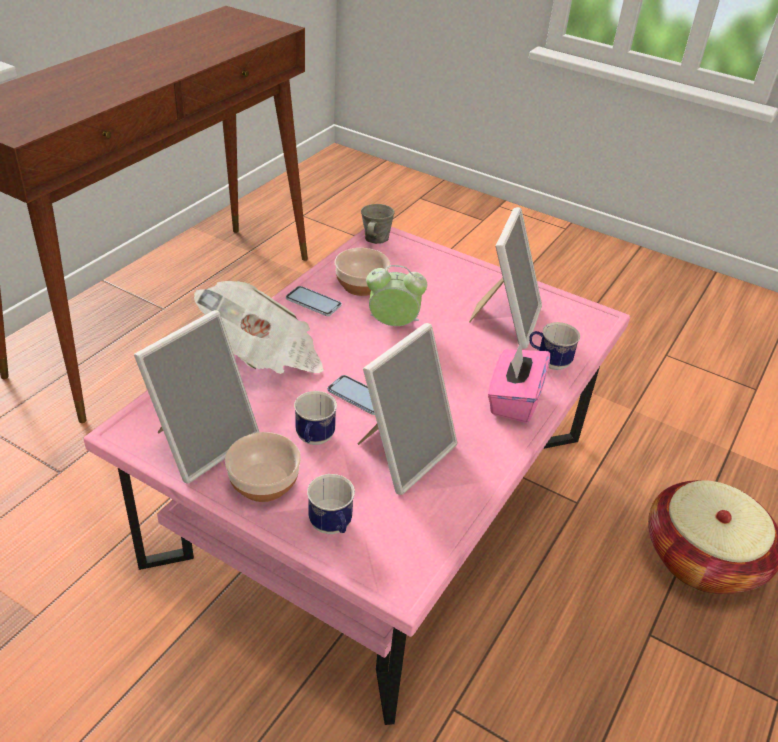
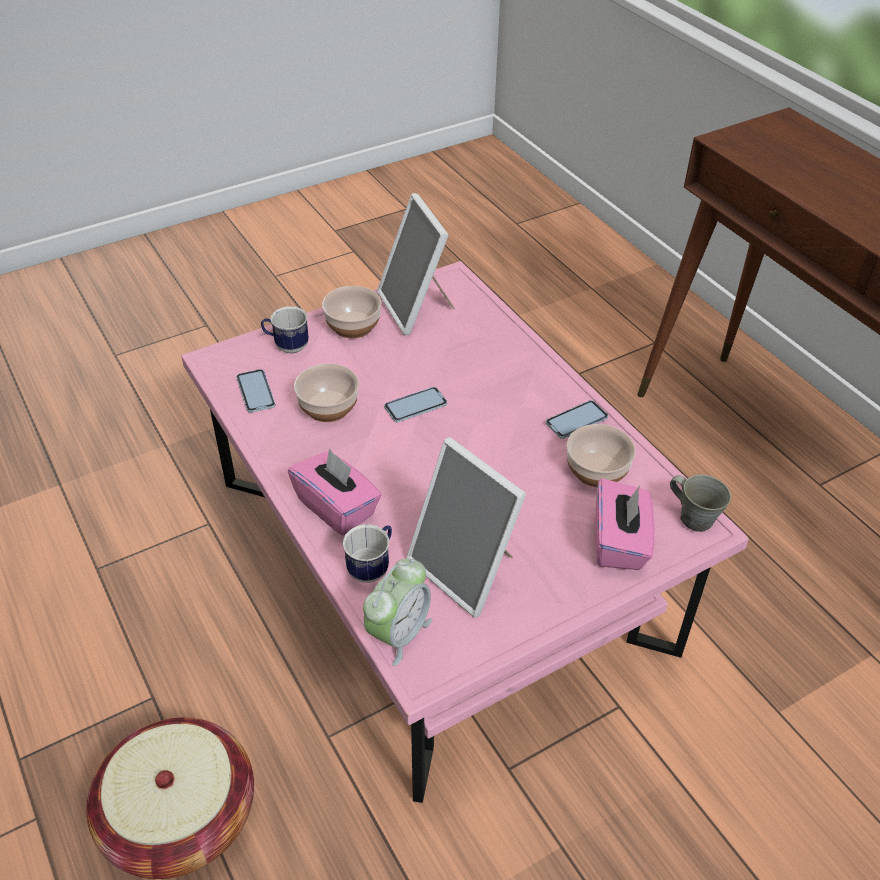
camera: 120 degrees right, 5 degrees up
(264, 356) = (507, 366): newspaper -> none
(313, 440) = (380, 363): mug -> none
(393, 324) = (510, 469): alarm clock -> alarm clock (398, 633)
(403, 453) = (329, 407): picture frame -> bowl
(423, 263) = (619, 542): none -> pink tissue box
(423, 520) = (255, 392): none -> phone

